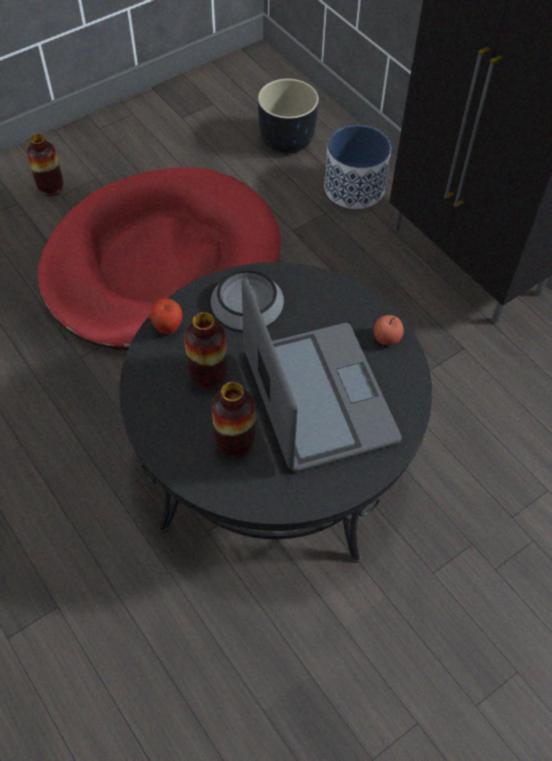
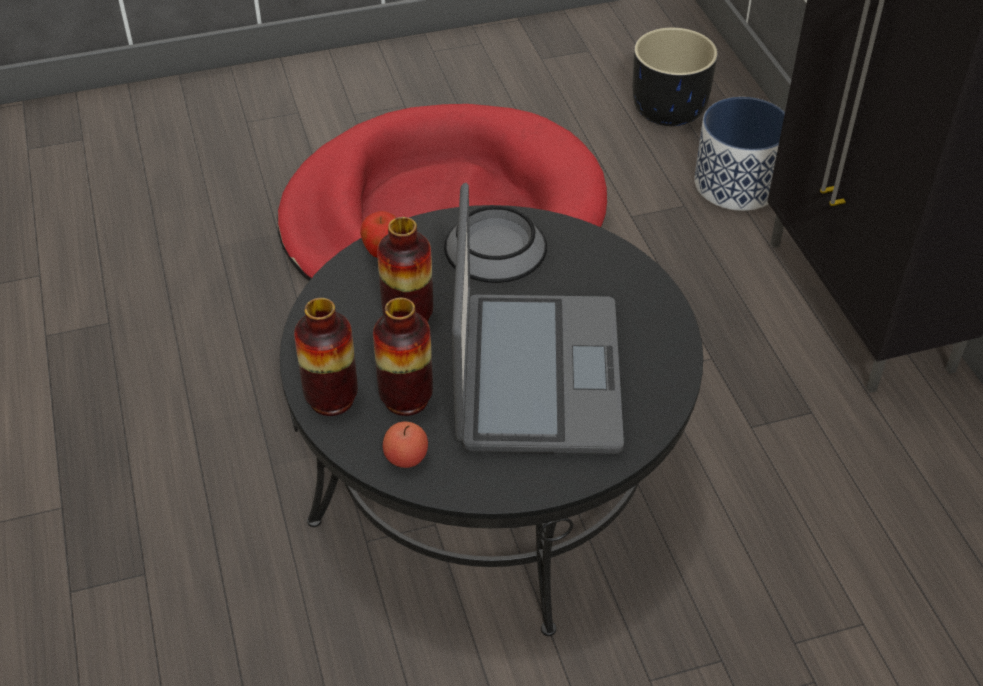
camera: 20 degrees right, 10 degrees down
(51, 188) = (345, 105): vase -> vase (331, 399)
(386, 338) = (659, 330): apple -> apple (406, 457)

